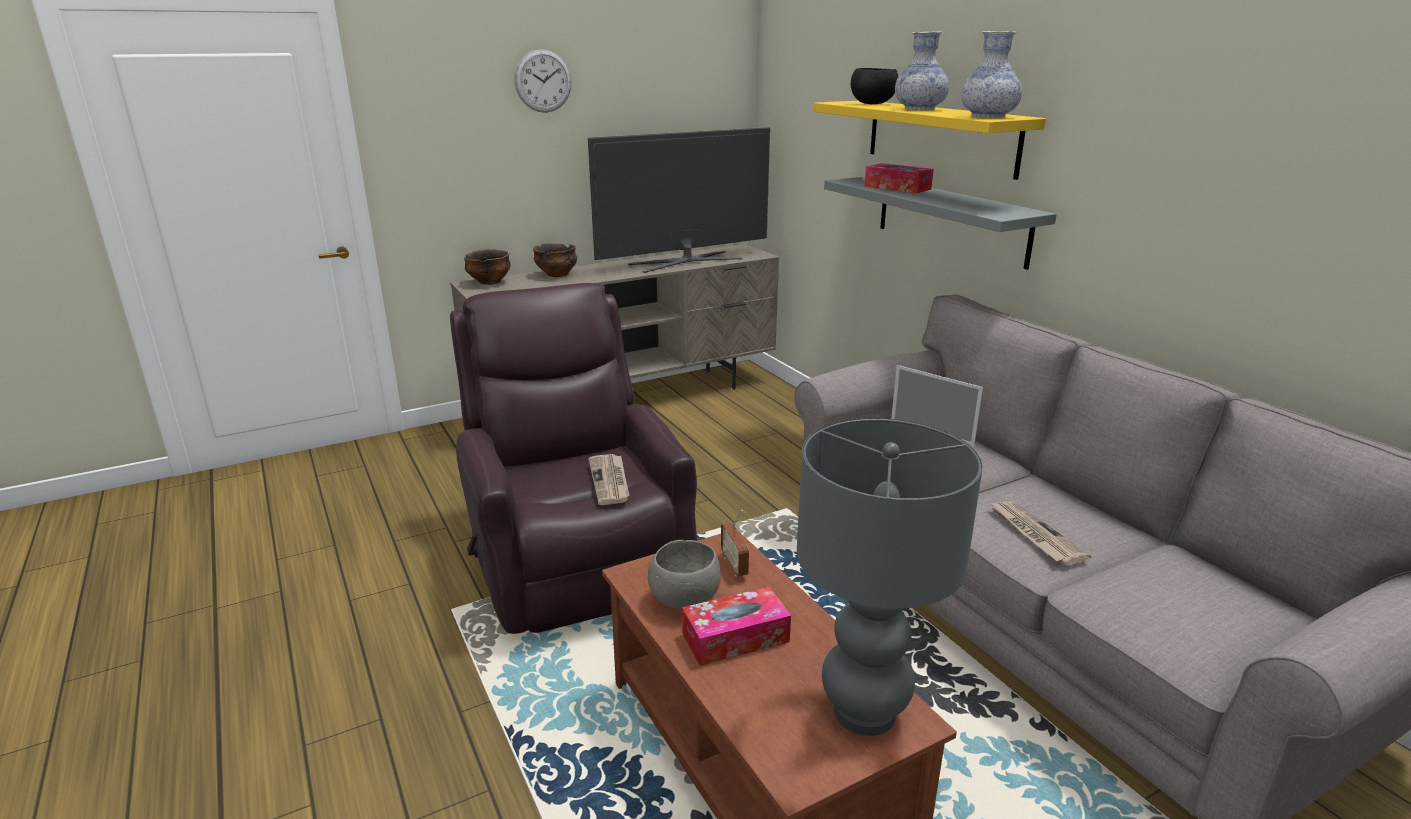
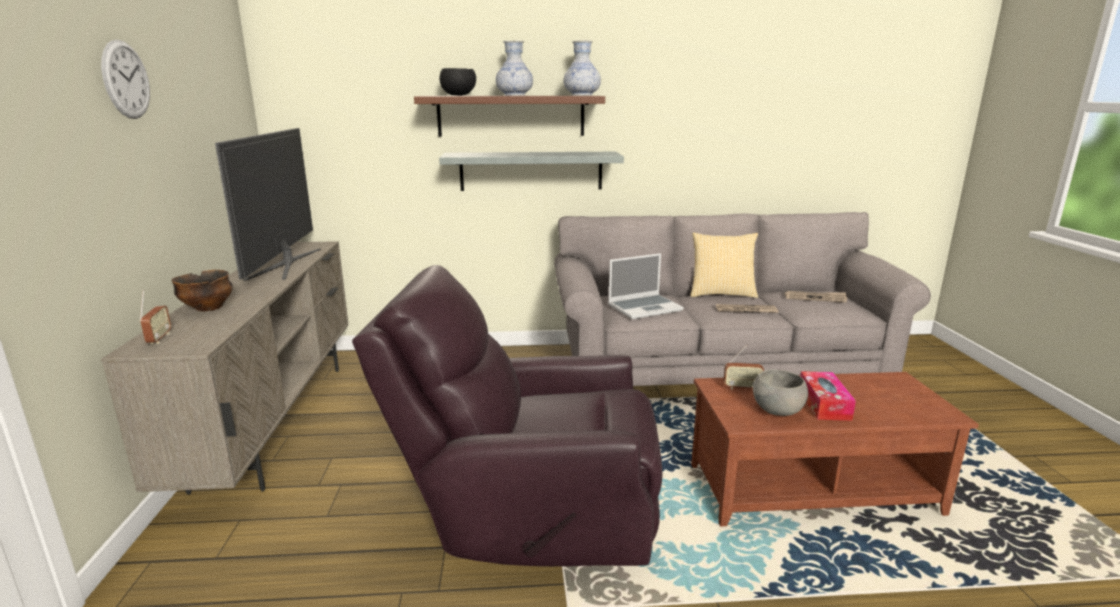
camera: 65 degrees left, 5 degrees down
(489, 282) = (159, 339): bowl -> radio
(610, 481) = (597, 405): newspaper -> newspaper (815, 298)
(863, 713) = (894, 387): grey table lamp -> none
(897, 188) = (499, 154): tissue box -> none
(940, 137) = (511, 116): yellow shelf -> brown shelf
(1092, 505) = (721, 294): none -> pillow

